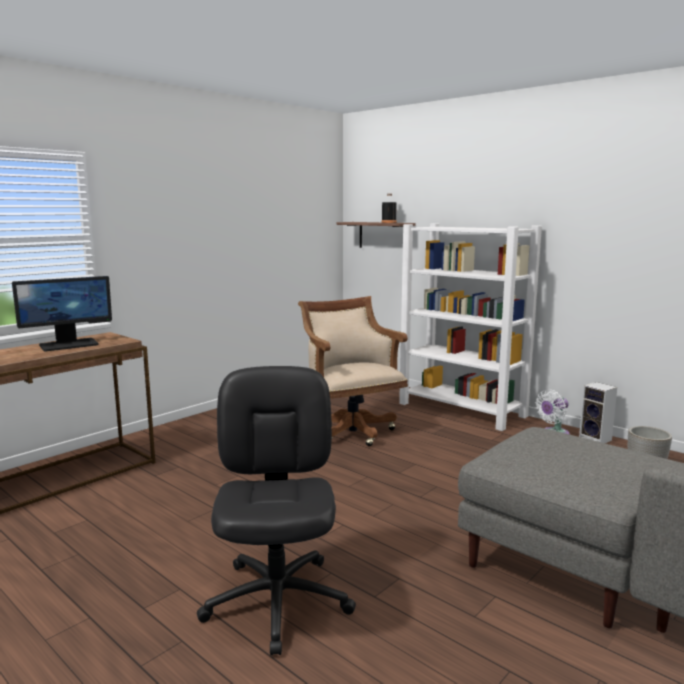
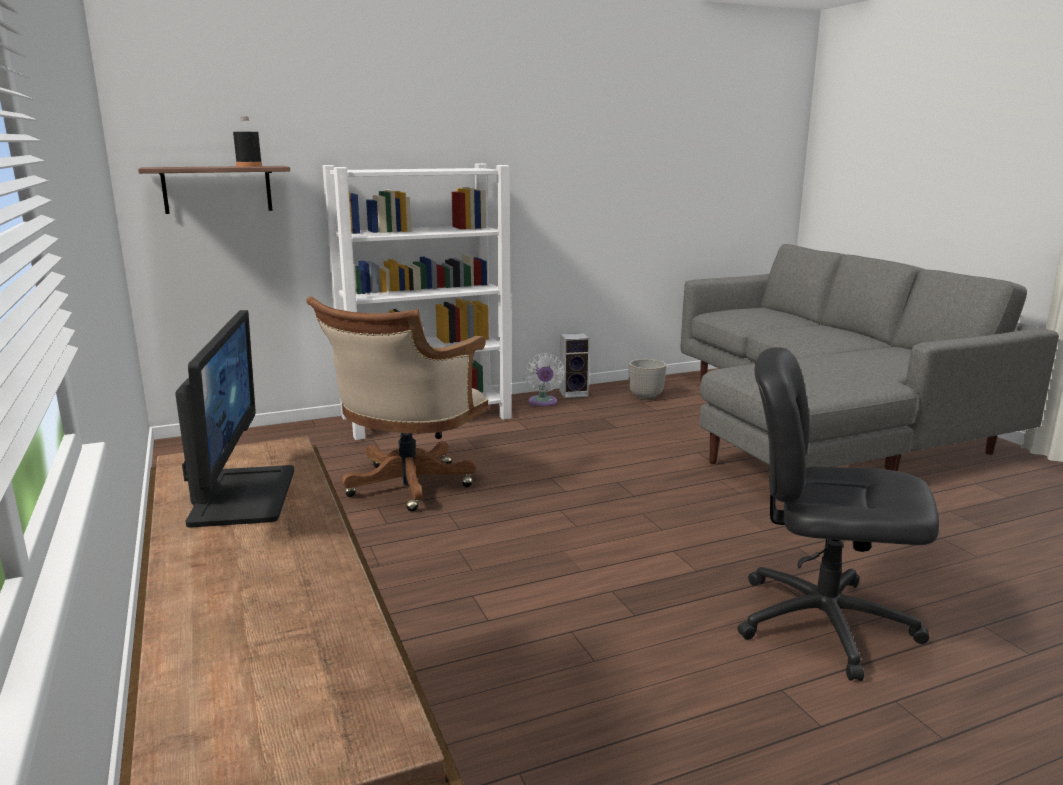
camera: 65 degrees left, 5 degrees up
(351, 430) = (406, 487): office chair -> office chair turned 60 degrees counterclockwise

